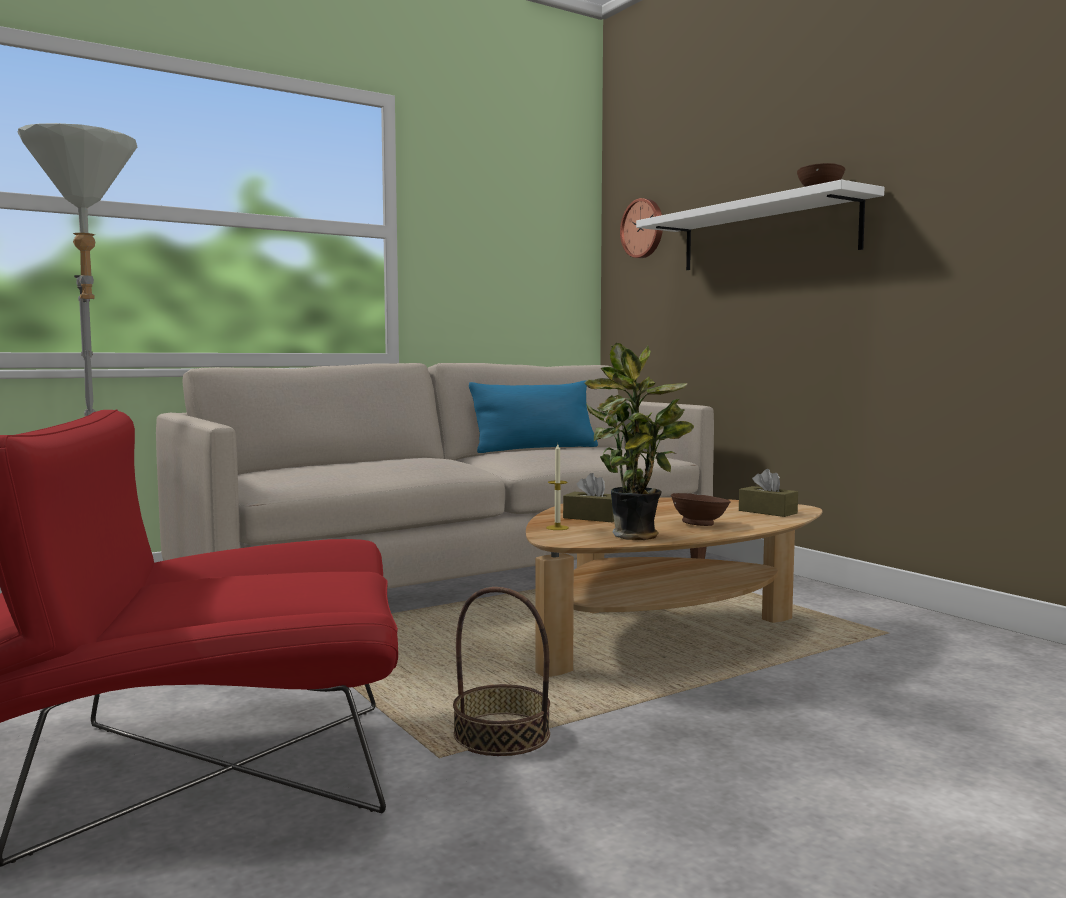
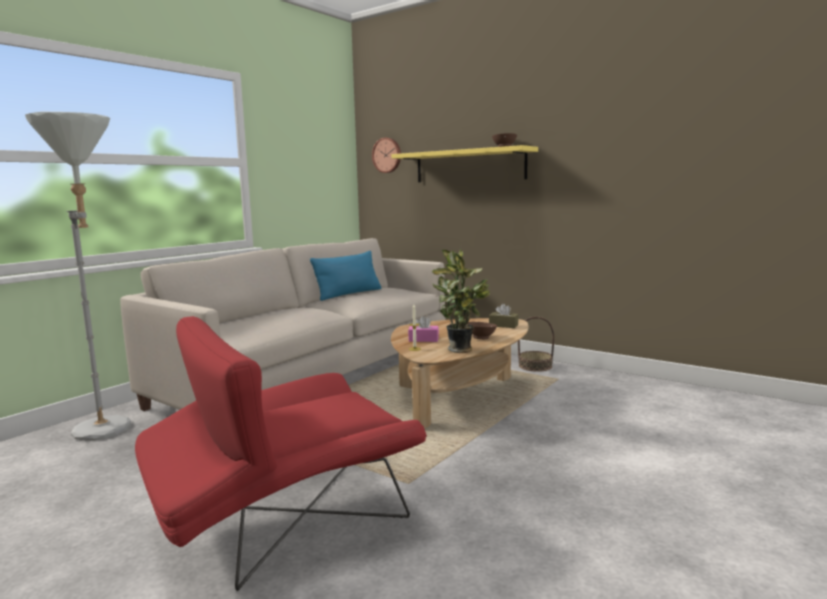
camera: 20 degrees left, 5 degrees up
(502, 734) = (427, 465): basket -> basket (535, 366)
(592, 518) = (423, 339): brown tissue box -> pink tissue box
(766, 234) = (469, 166): white shelf -> yellow shelf

